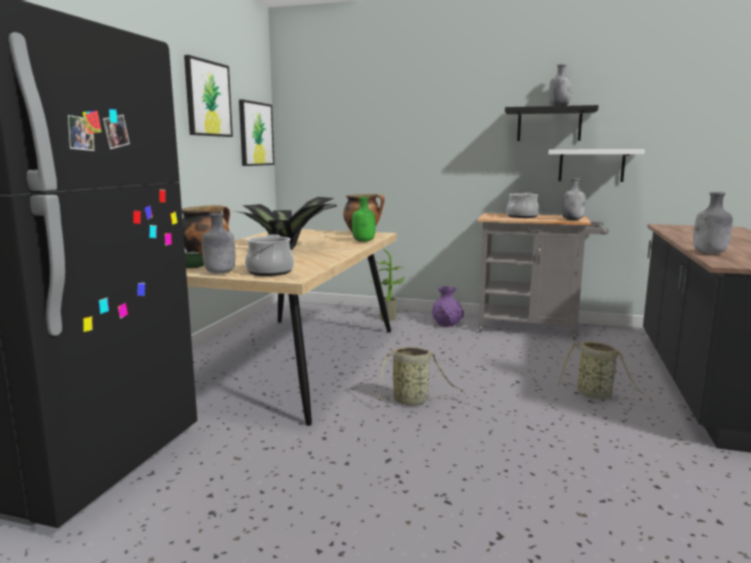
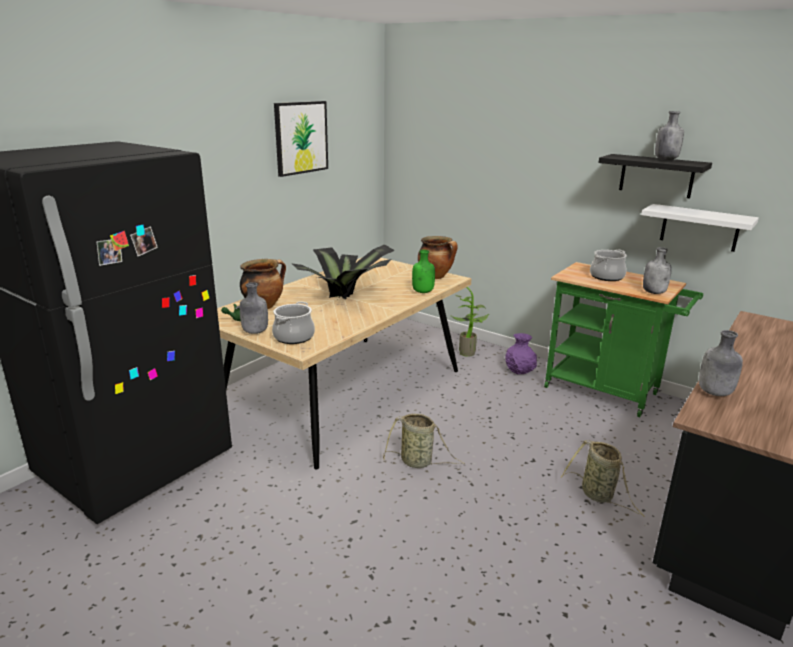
camera: 20 degrees right, 10 degrees up
(255, 134) = (359, 158): picture -> none
(534, 328) = (608, 392): grey cart -> green cart

